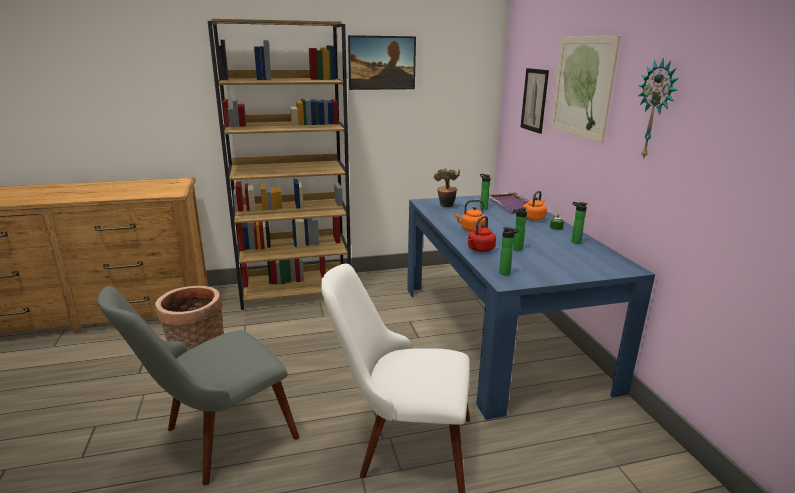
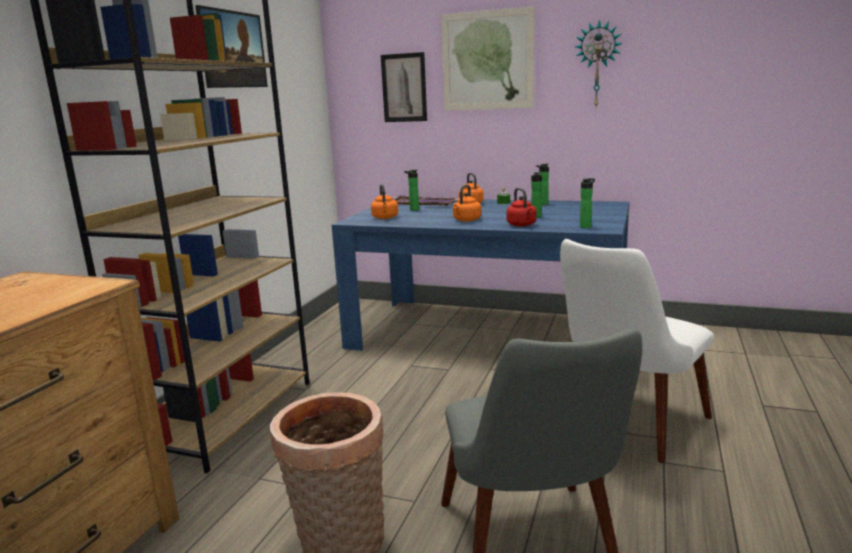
camera: 55 degrees left, 5 degrees down
(446, 207) = (385, 218): potted plant -> orange kettle

